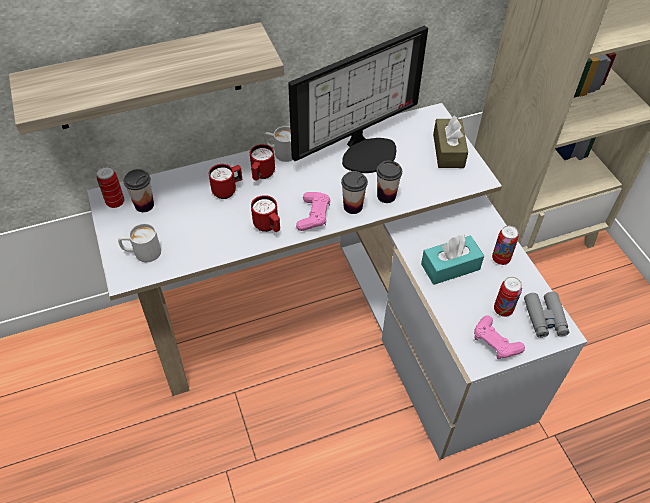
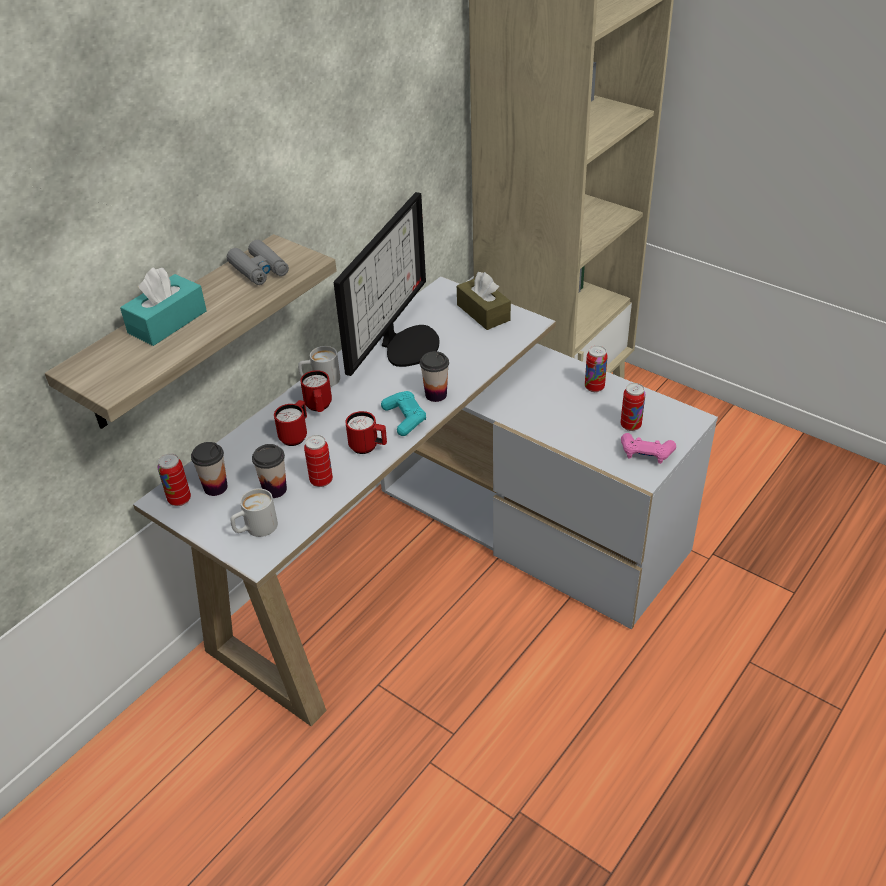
camera: 30 degrees left, 10 degrees down
(214, 237) = (321, 481): none -> can
(313, 215) = (405, 418): pink game controller -> turquoise game controller
(386, 196) = (459, 372): cup -> cup (274, 489)
(450, 267) = (556, 413): turquoise tissue box -> turquoise tissue box (167, 322)
(545, 318) = (670, 416): grey binoculars -> grey binoculars (259, 270)

